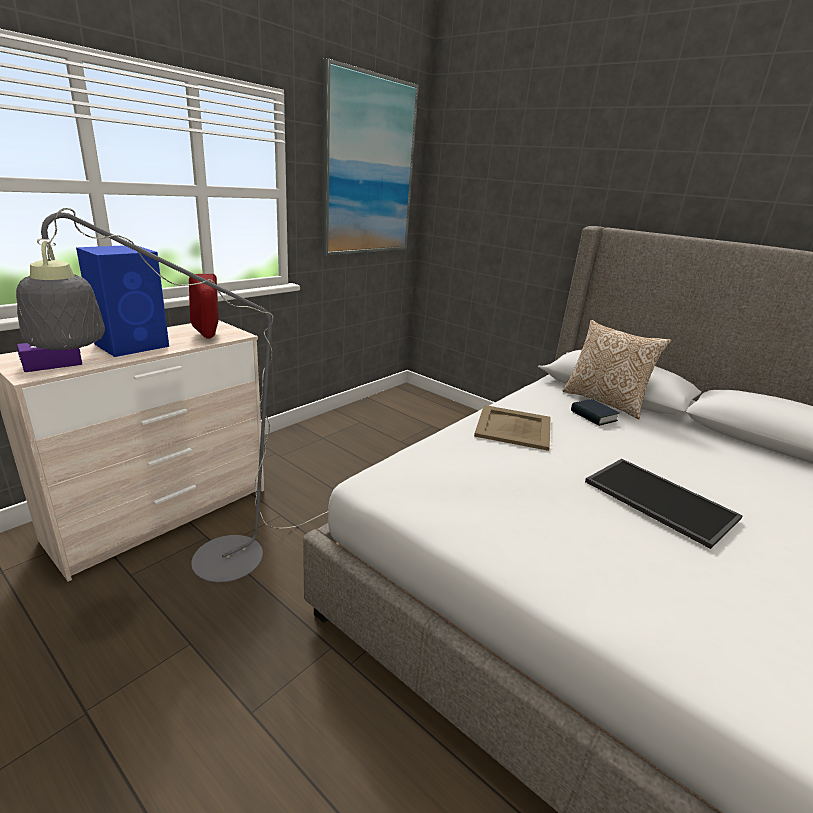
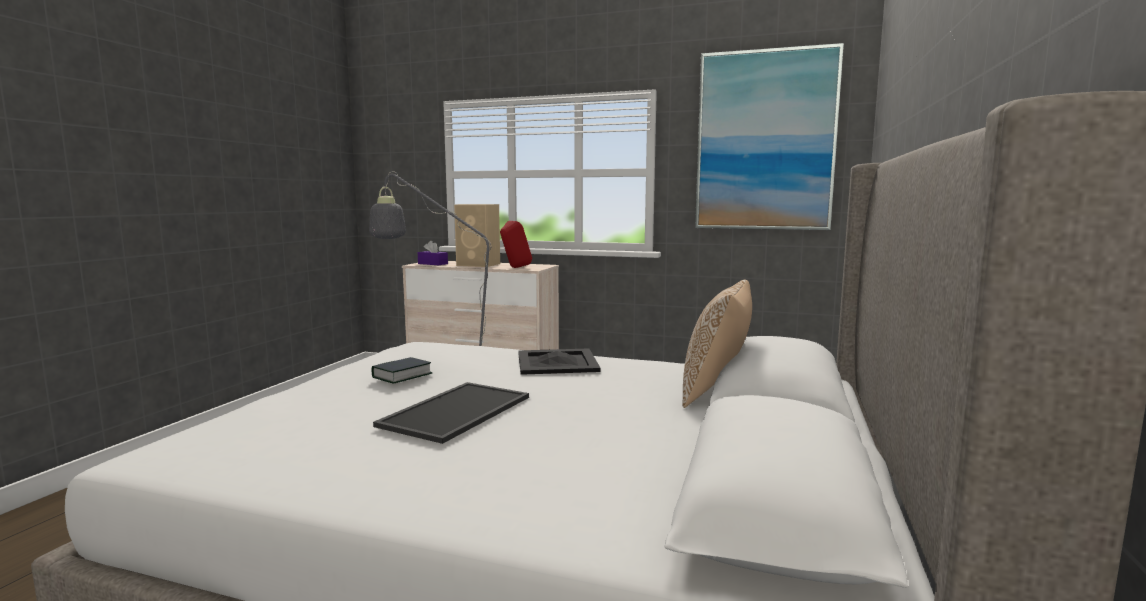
camera: 70 degrees right, 15 degrees down
(134, 345) = (479, 264): blue speaker -> beige speaker
(512, 427) = (556, 362): beige tray -> black tray
(593, 416) = (649, 388): book -> book (402, 376)

